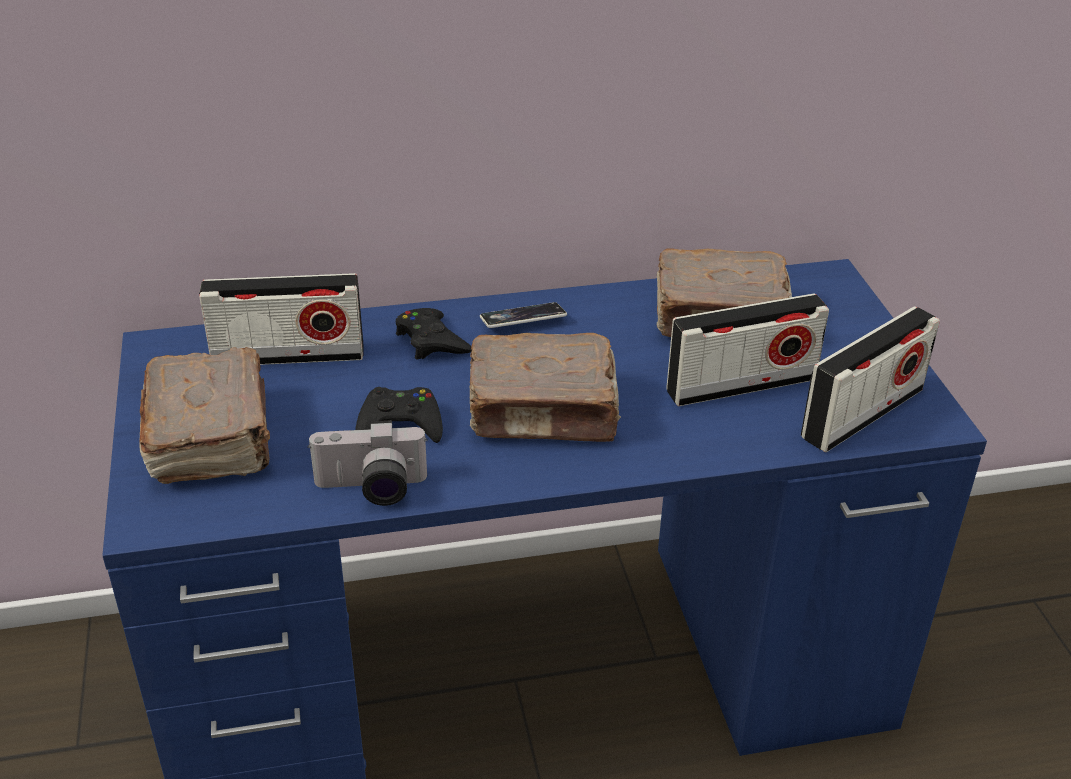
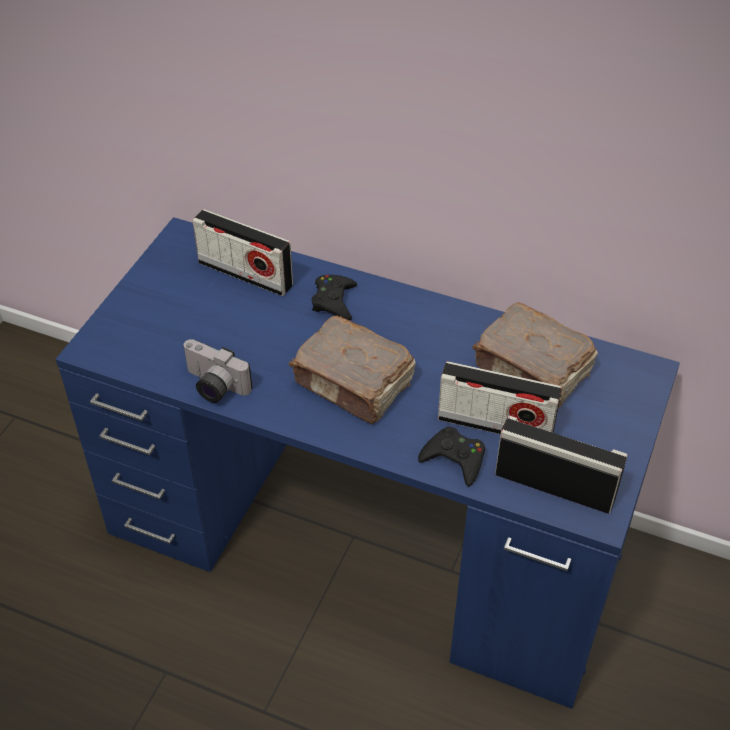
camera: 35 degrees right, 10 degrees up
(212, 437) = (161, 311): brown book -> none
(400, 424) = (265, 351): black game controller -> black game controller (454, 459)
(523, 320) = (403, 311): phone -> none
(862, 413) = (554, 485): radio -> radio turned 150 degrees counterclockwise

